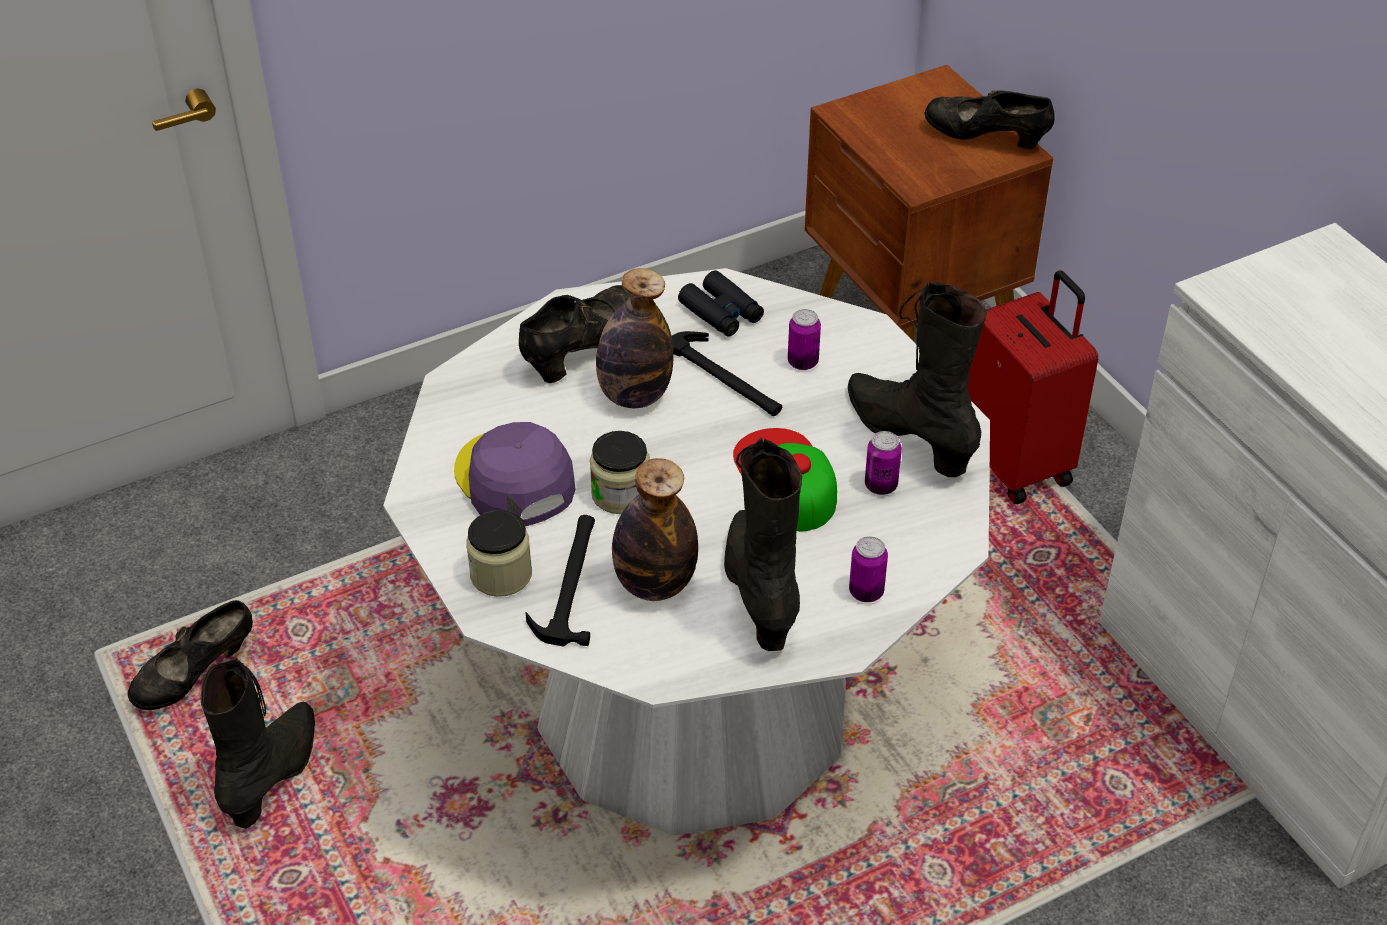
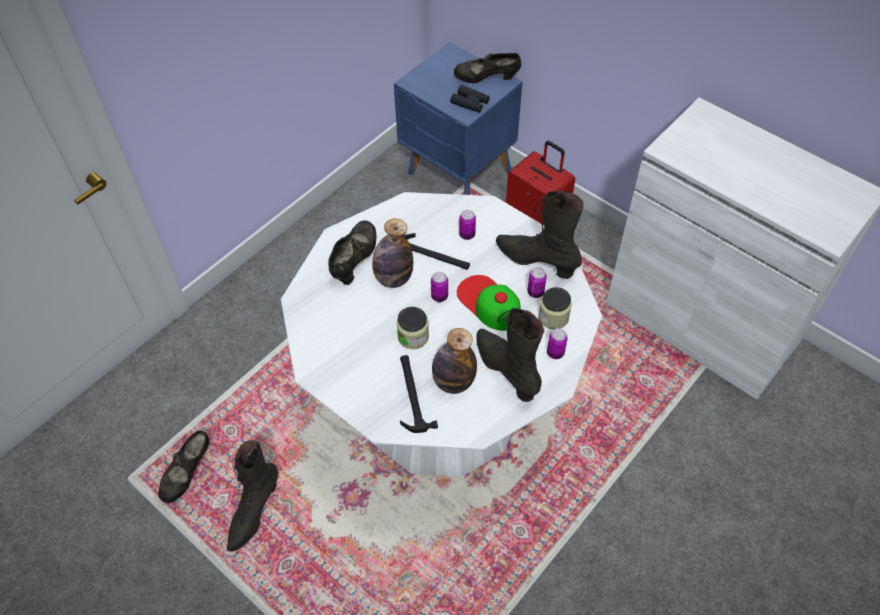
camera: 20 degrees left, 10 degrees up
(275, 775) = (254, 513): black boot -> black boot turned 150 degrees counterclockwise
(501, 574) = (375, 402): jar -> jar (553, 317)
(514, 480) = (356, 346): purple cap -> none
(701, 445) = (439, 296): none -> can
(721, 312) = (414, 218): black binoculars -> black binoculars (470, 103)
(914, 326) = (459, 174): brown nightstand -> blue nightstand

